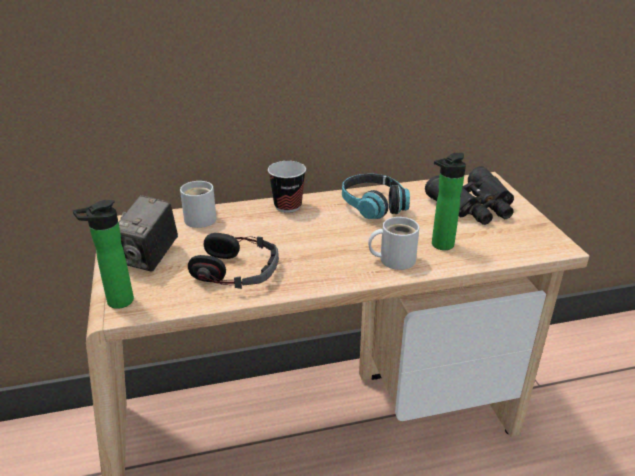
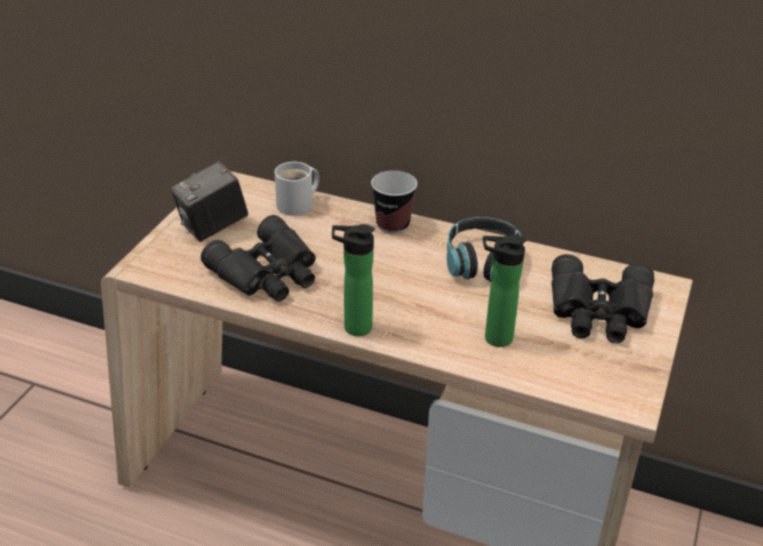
camera: 35 degrees right, 5 degrees up
(116, 302) = (145, 258): bottle -> bottle (353, 327)
(237, 270) = (268, 273): headphones -> black binoculars
(393, 259) = (426, 329): white mug -> none

